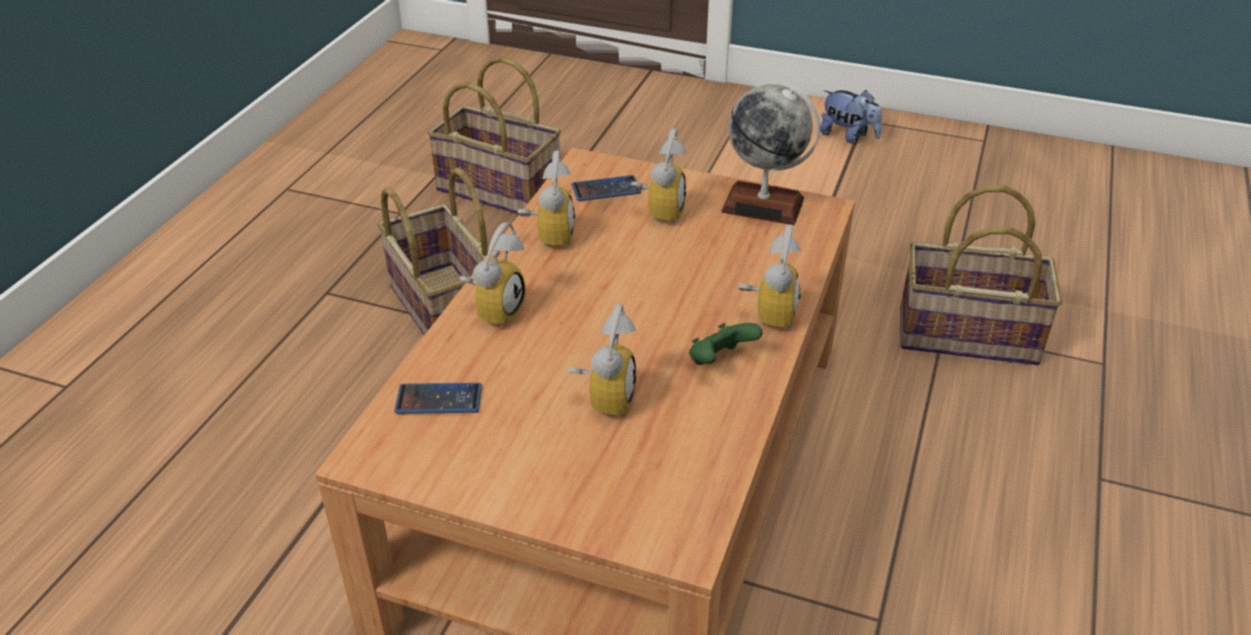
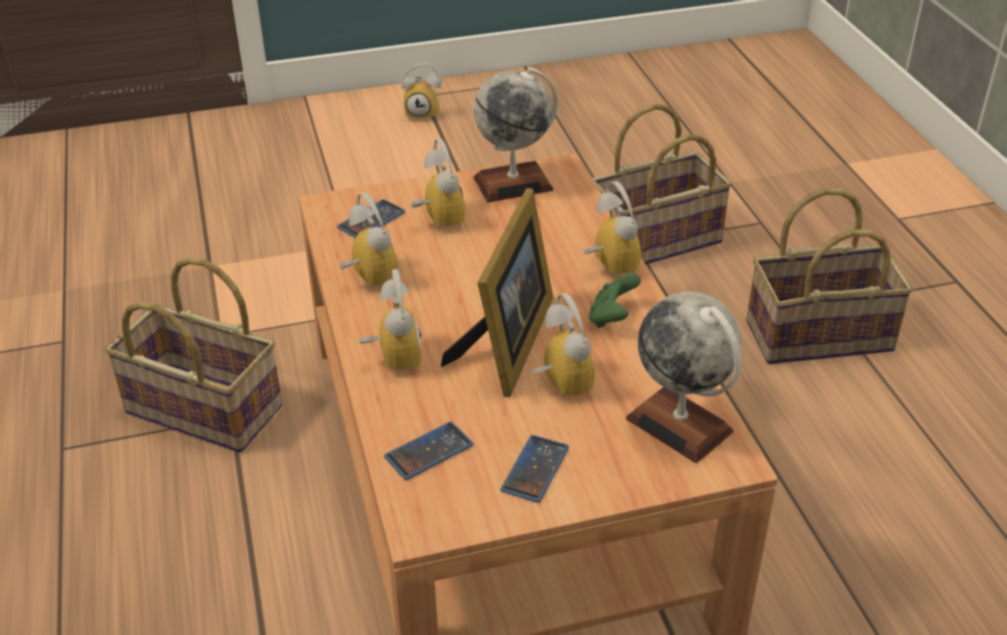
camera: 35 degrees left, 0 degrees up
(500, 189) = (147, 277): basket -> basket (819, 334)
(504, 459) = (535, 469): none -> phone
(600, 342) = (507, 345): none -> picture frame
(673, 488) = (680, 425): none -> globe
(848, 136) = (423, 114): plush toy -> alarm clock

